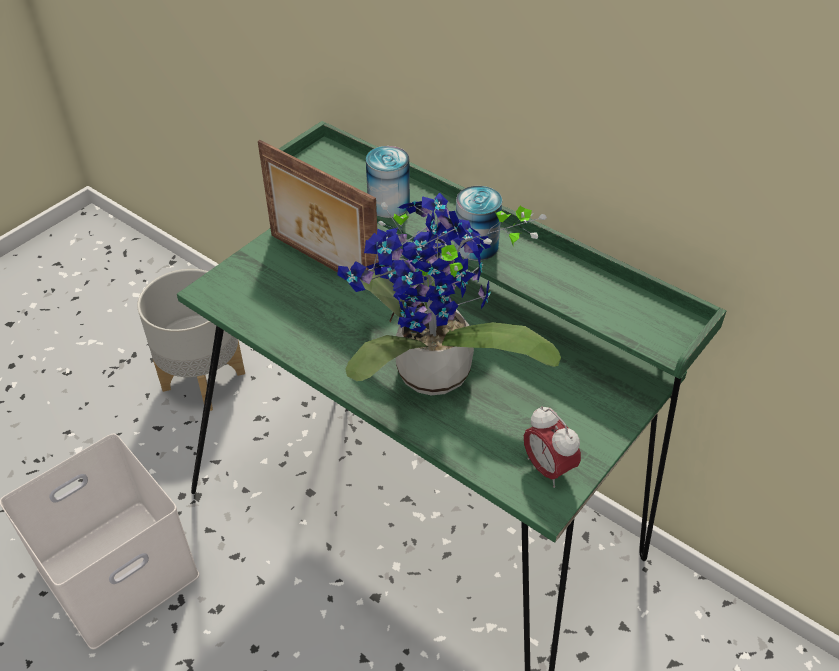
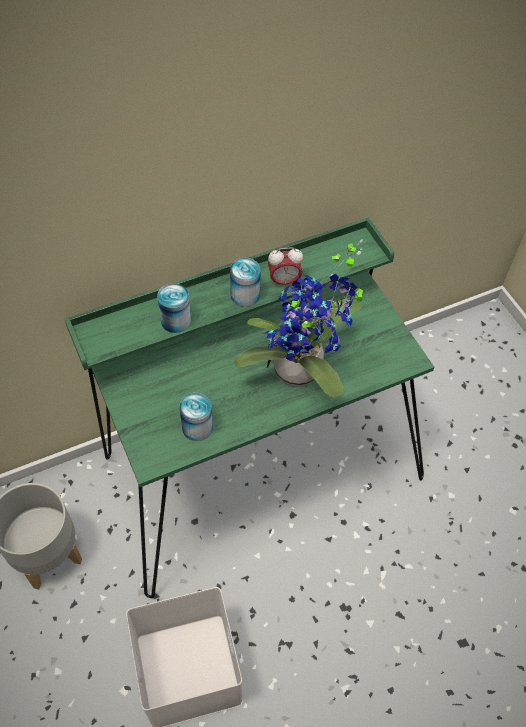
camera: 65 degrees left, 10 degrees up
(281, 311) = (197, 427): none -> can
(322, 265) = (167, 388): picture frame -> none
(547, 468) = (392, 349): alarm clock -> alarm clock (284, 281)

